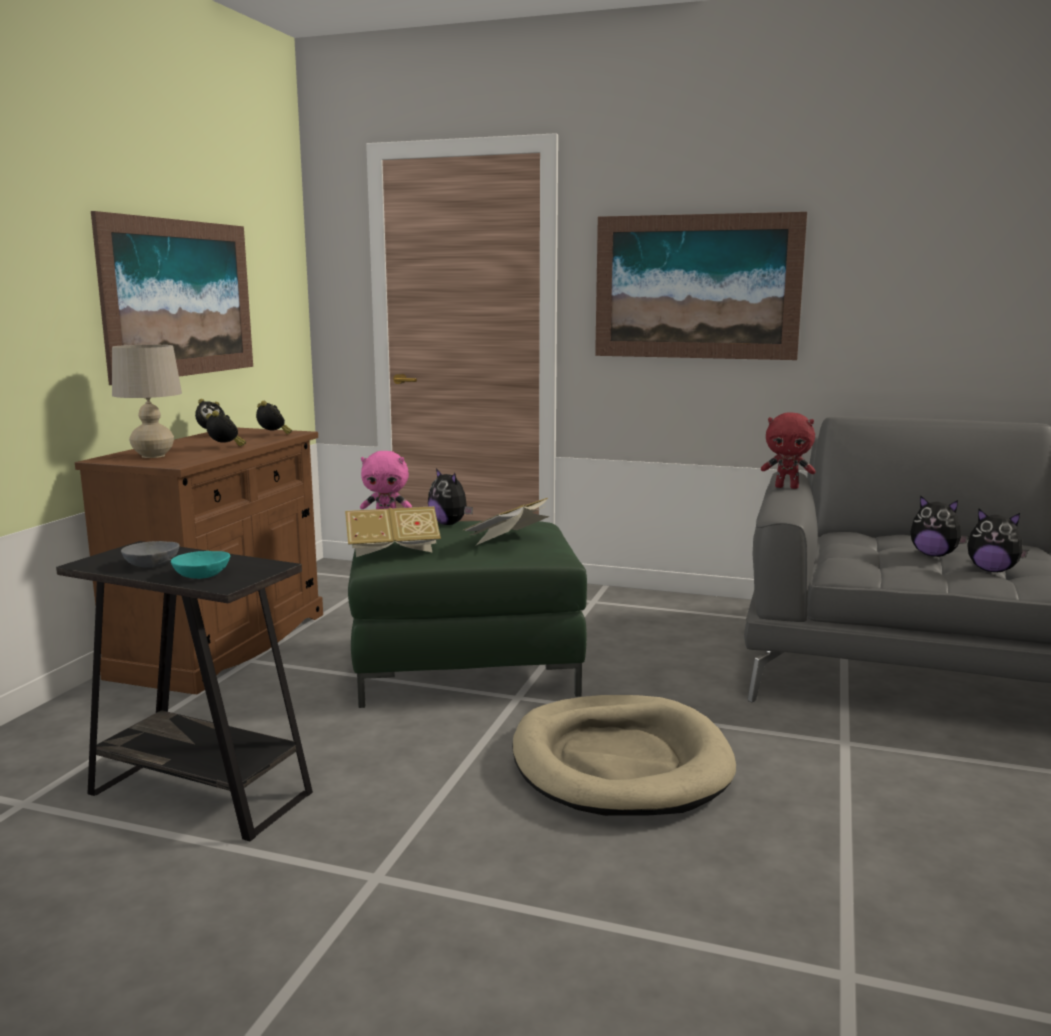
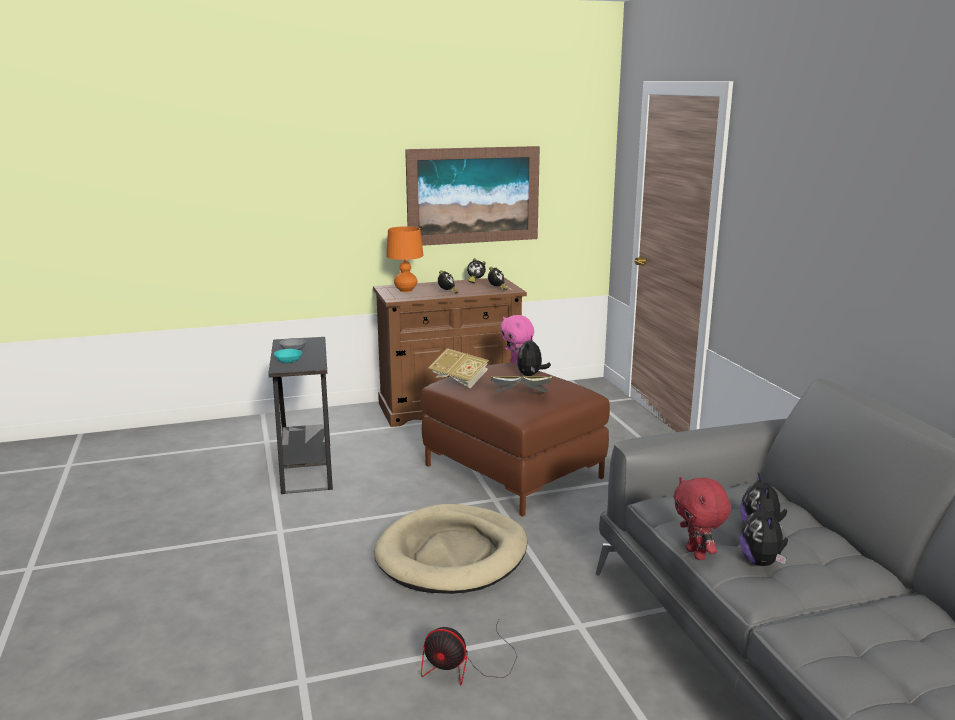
camera: 55 degrees right, 5 degrees up
(153, 456) = (405, 290): beige table lamp -> orange table lamp
(465, 666) = (513, 471): green ottoman -> brown ottoman
(696, 287) = (794, 229): picture -> none
(787, 487) = (732, 428): red plush toy -> red plush toy (697, 554)
(885, 832) = (465, 666): none -> fan

